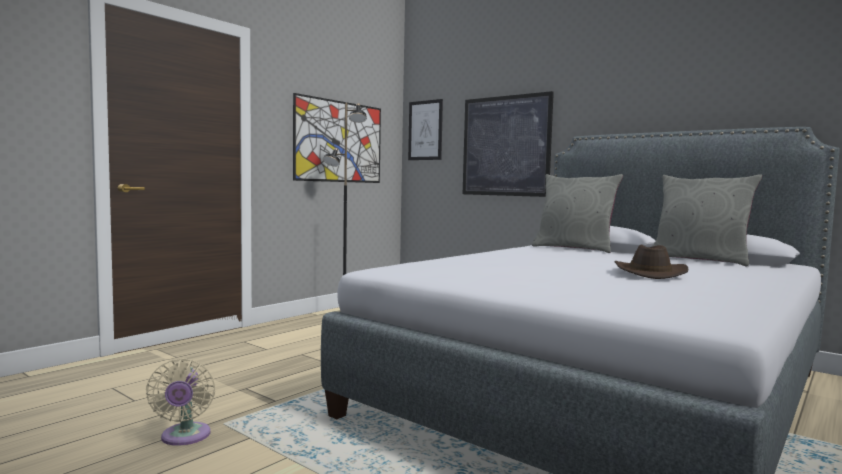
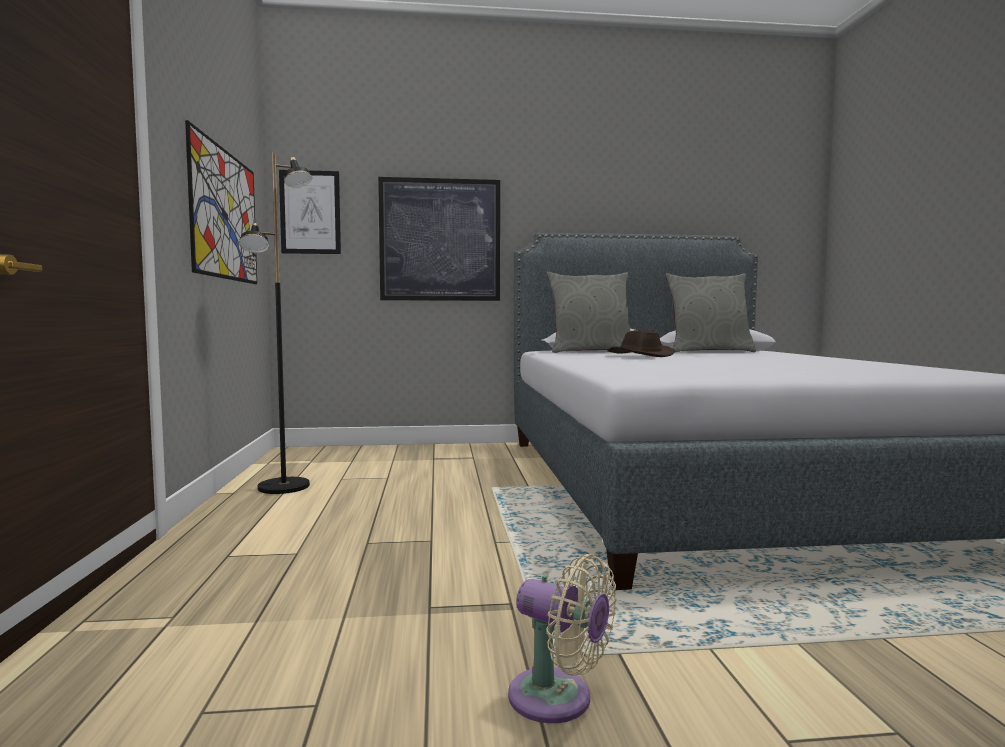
camera: 45 degrees left, 0 degrees up
(648, 273) = (770, 359): brown hat -> brown hat (639, 355)

